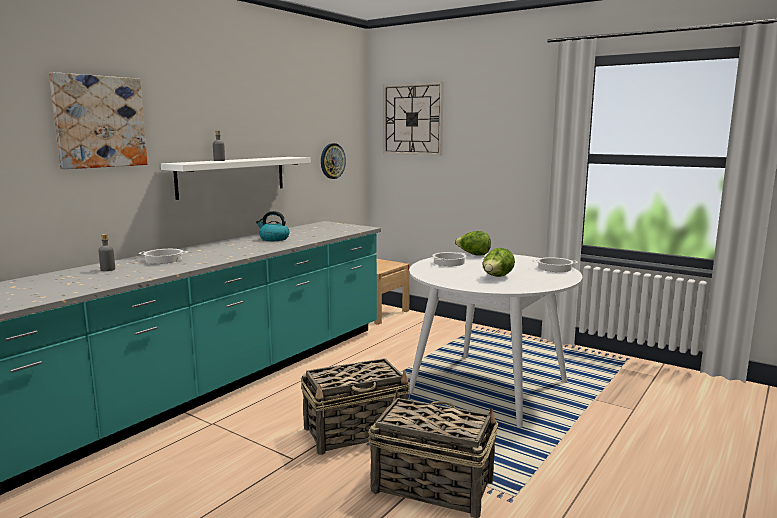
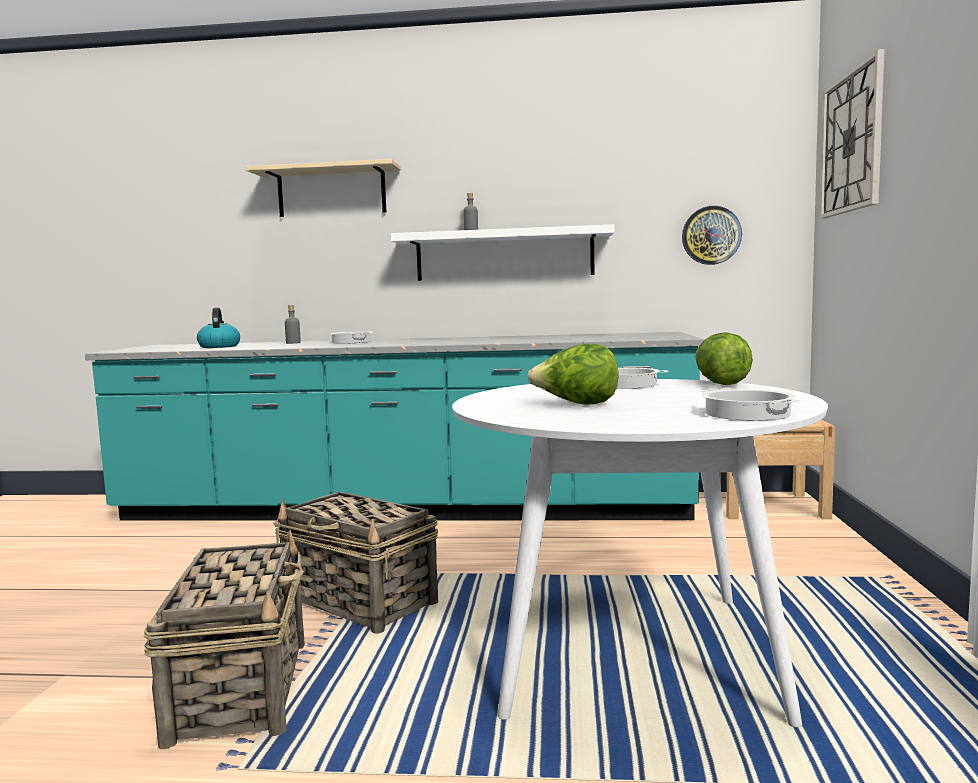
camera: 60 degrees right, 5 degrees down
(99, 122) = (331, 192): picture -> beige shelf
(273, 239) = (516, 338): kettle -> kettle (219, 346)

